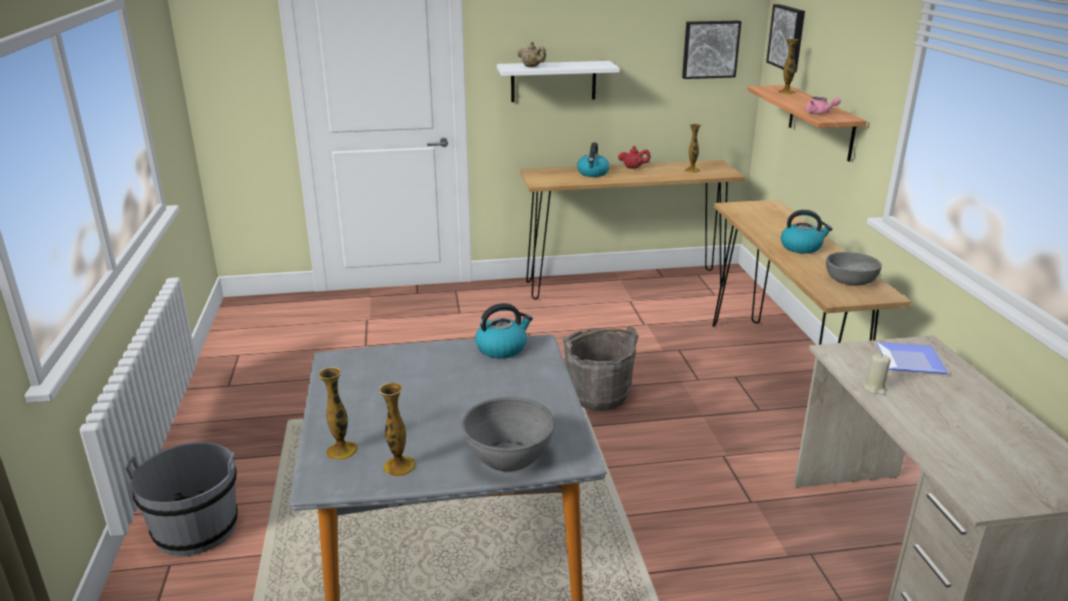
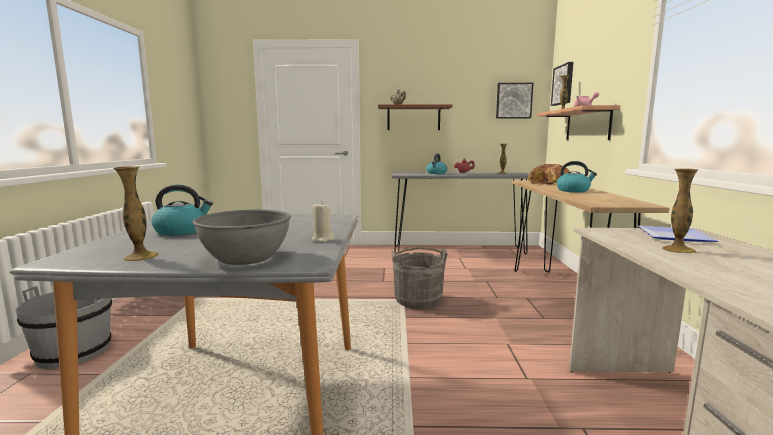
camera: 10 degrees right, 15 degrees down
(342, 451) = (108, 247): vase -> vase (678, 250)
(502, 348) = (310, 217): kettle -> kettle (182, 231)
(553, 81) = (413, 118): white shelf -> brown shelf
(624, 284) = (458, 250): brown console table -> grey console table
(766, 216) = (549, 183): none -> bread
(850, 280) = (612, 199): grey bowl -> none
(875, 388) = (639, 247): beige candle -> beige candle (323, 239)

